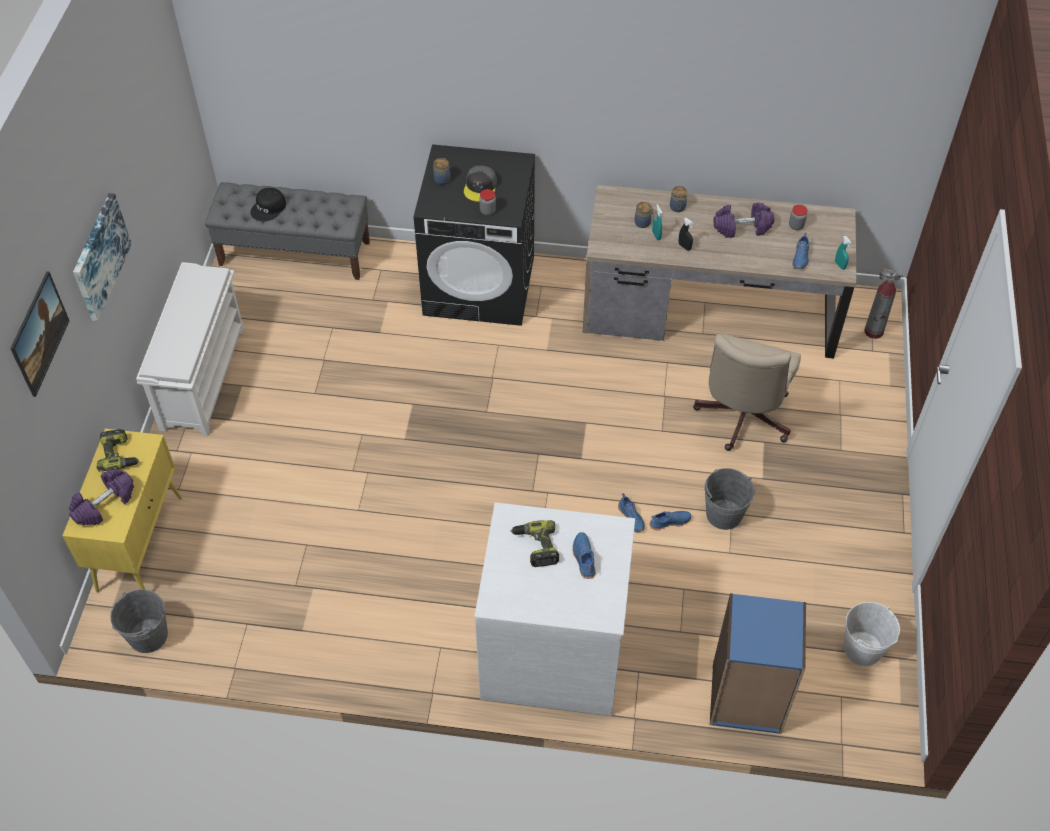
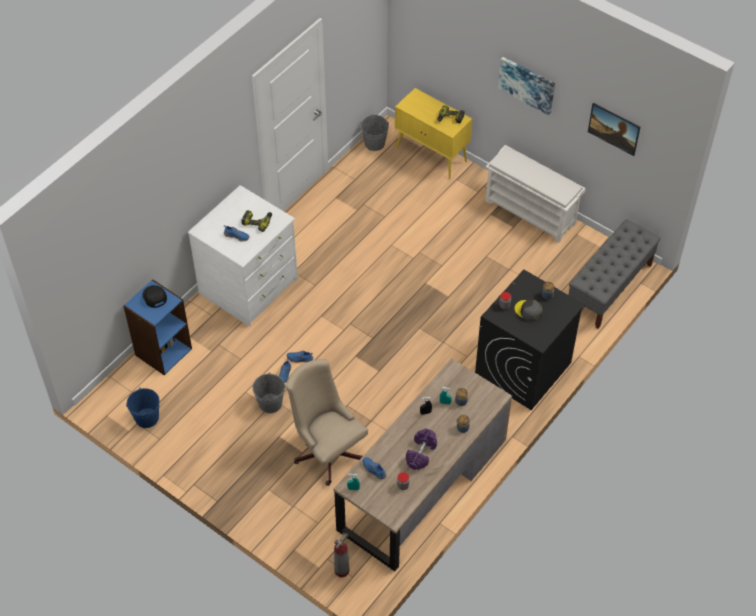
camera: 120 degrees right, 0 degrees up
(45, 345) = (463, 40): picture -> picture (612, 136)
(105, 505) = (422, 106): purple dumbbell -> none
(269, 208) = (618, 249): black cap -> black cap (154, 297)
(862, 648) = (147, 418): white bucket -> blue bucket

